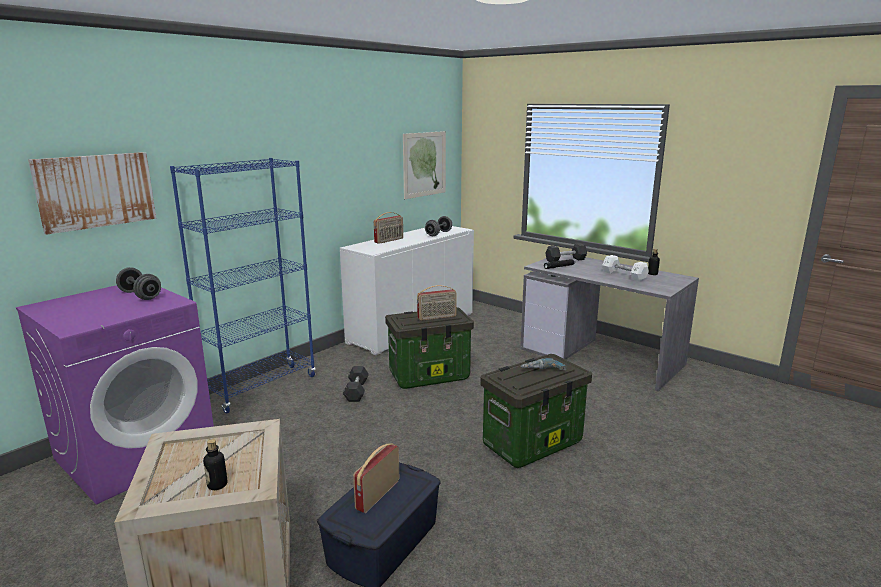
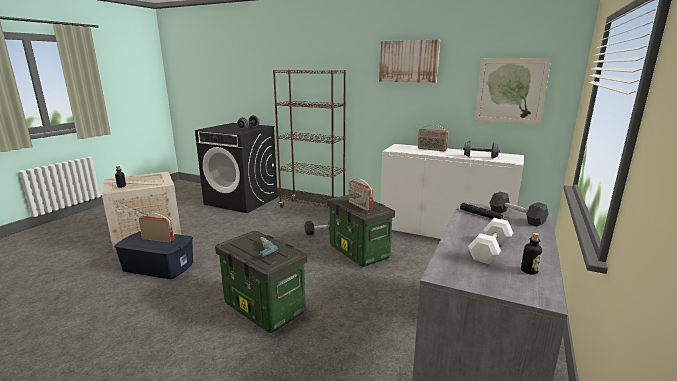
camera: 75 degrees right, 0 degrees up
(96, 191) = (261, 78): picture -> picture (408, 61)
(137, 453) = (242, 201): purple washing machine -> black washing machine
(261, 388) = (312, 208): blue bookcase -> brown bookcase

